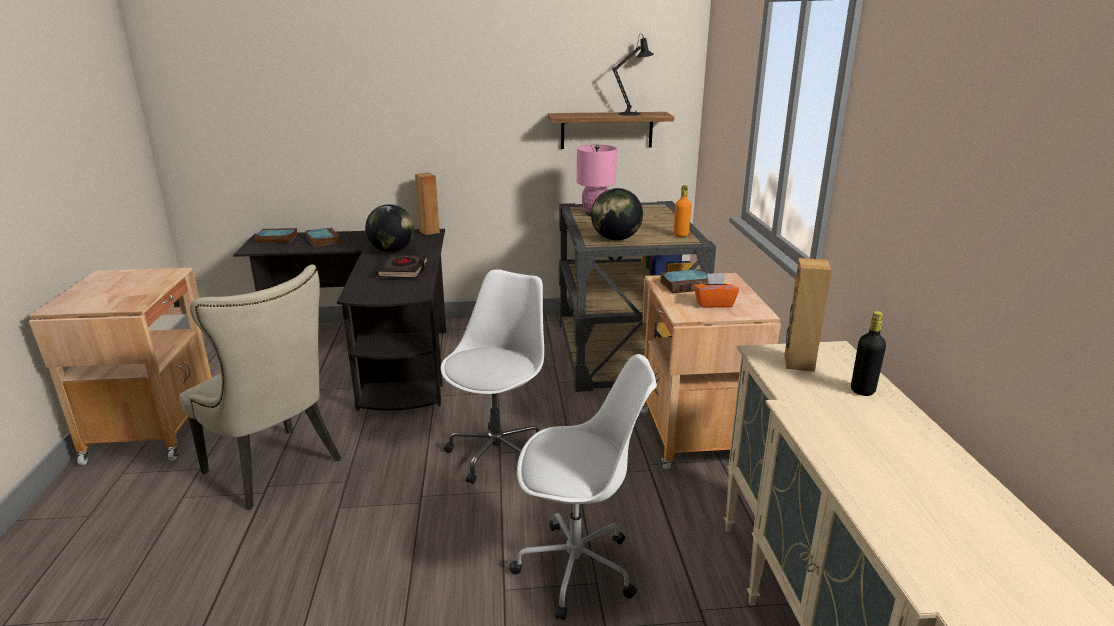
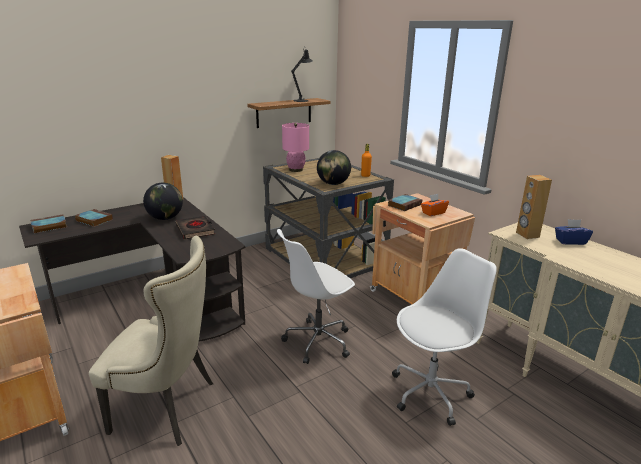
camera: 30 degrees left, 0 degrees up
(498, 454) = (316, 342): white office chair -> white office chair turned 120 degrees counterclockwise
(862, 390) = (570, 241): black bottle -> blue tissue box

